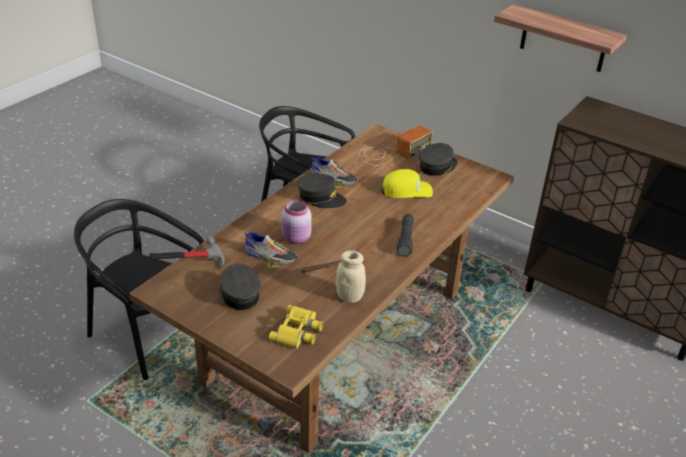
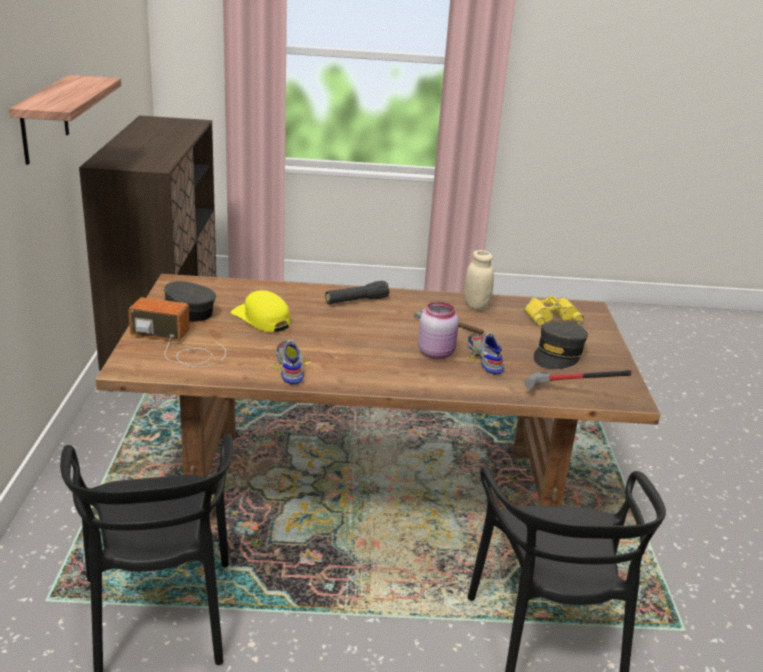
camera: 125 degrees left, 10 degrees down
(321, 198) = (342, 362): grey cap -> none

